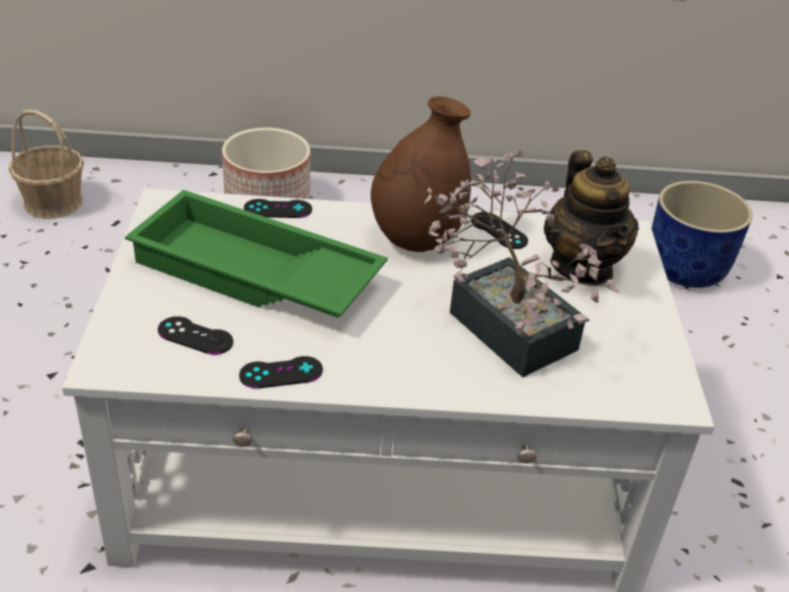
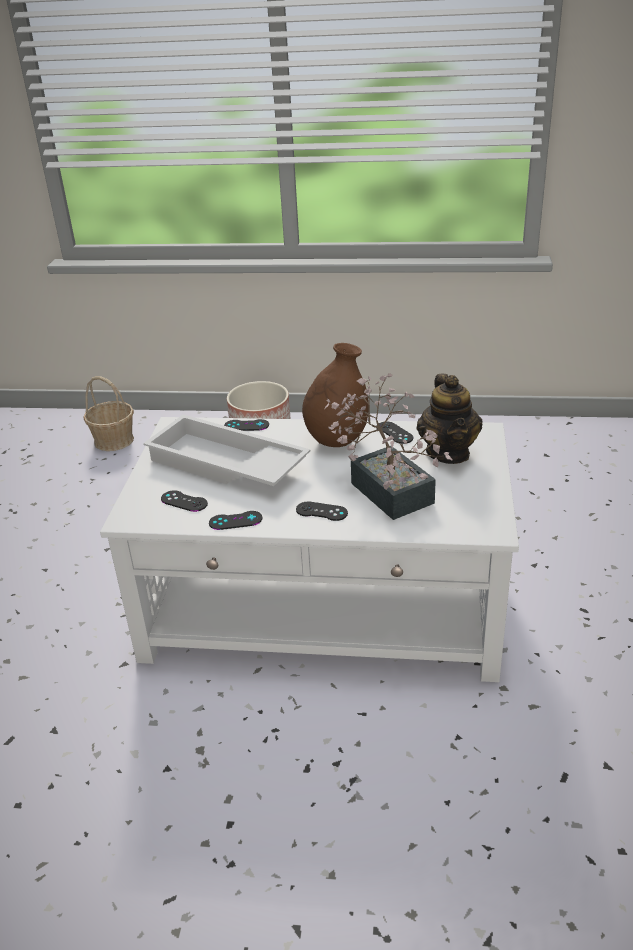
camera: 10 degrees right, 5 degrees down
(252, 275) = (225, 465): green tray -> white tray
(412, 360) = (321, 511): none -> black game controller
(686, 269) = (568, 468): blue planter -> none

